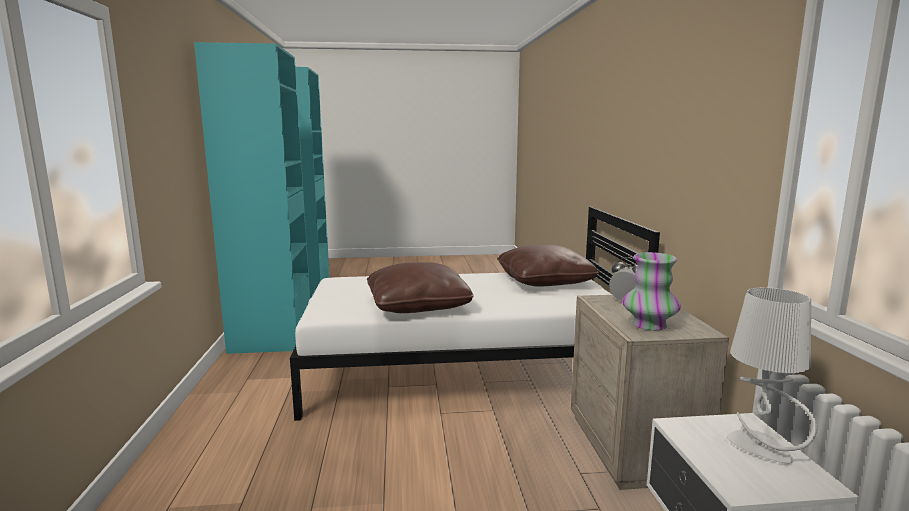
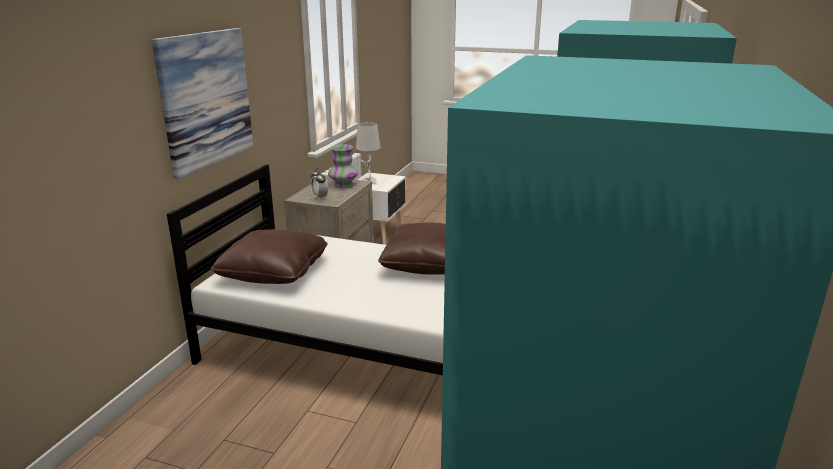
camera: 155 degrees left, 10 degrees up
(639, 130) = (206, 99): none -> picture

